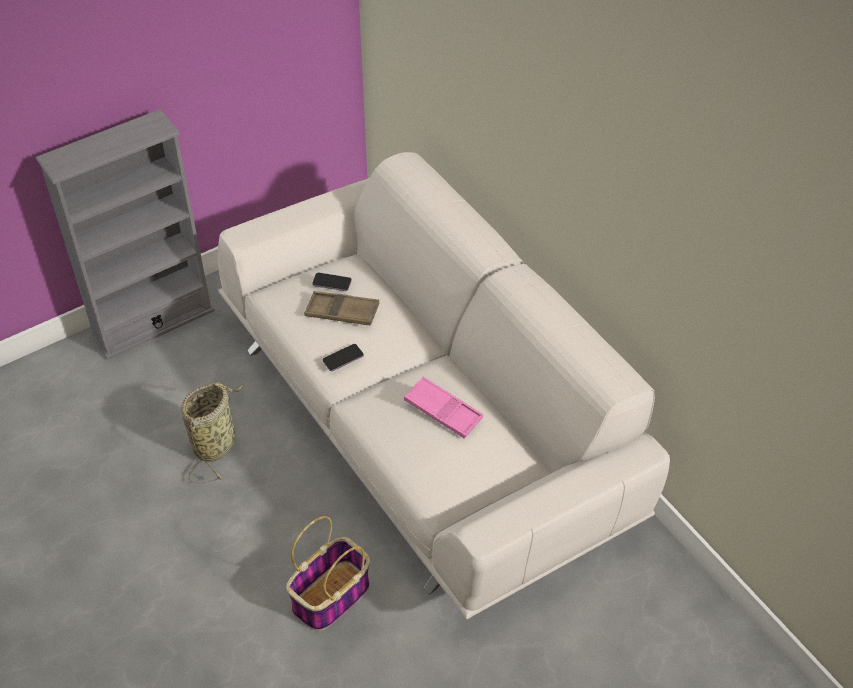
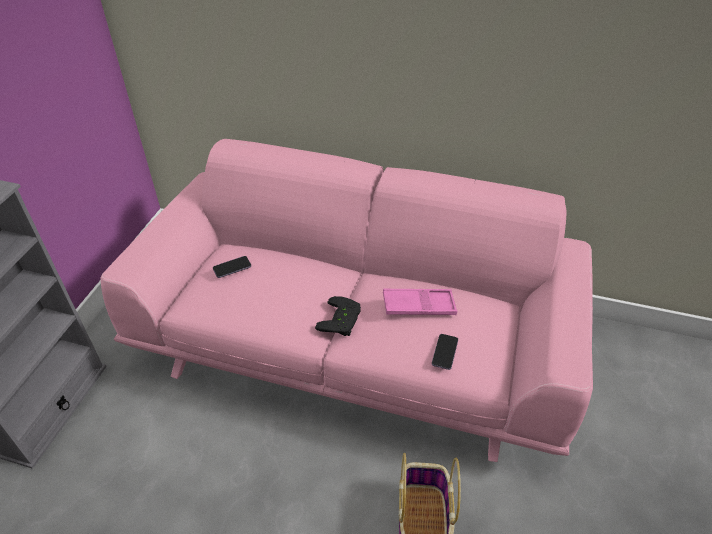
camera: 40 degrees left, 5 degrees down
(216, 443) = (205, 470): basket -> none
(342, 312) = (264, 283): brown tray -> none
(343, 358) = (300, 316): phone -> phone (445, 352)
(373, 383) = (342, 320): none -> black game controller
(428, 424) = (357, 344): white sofa -> pink sofa

